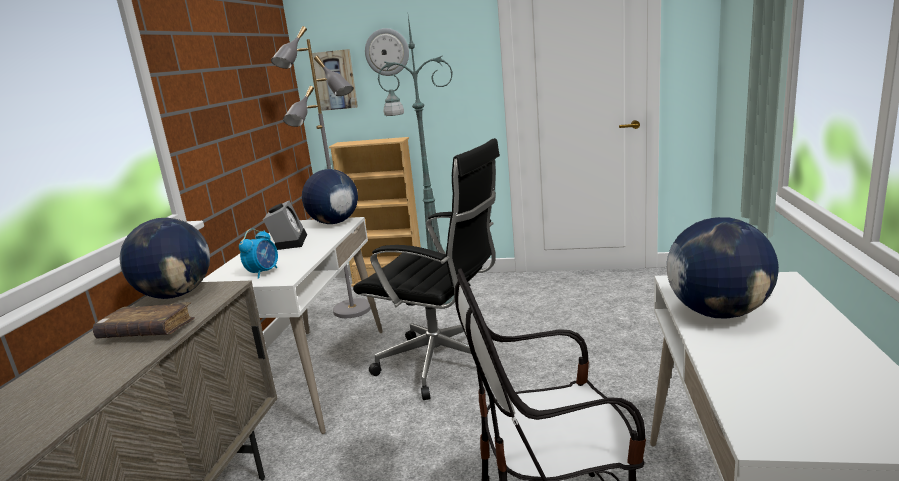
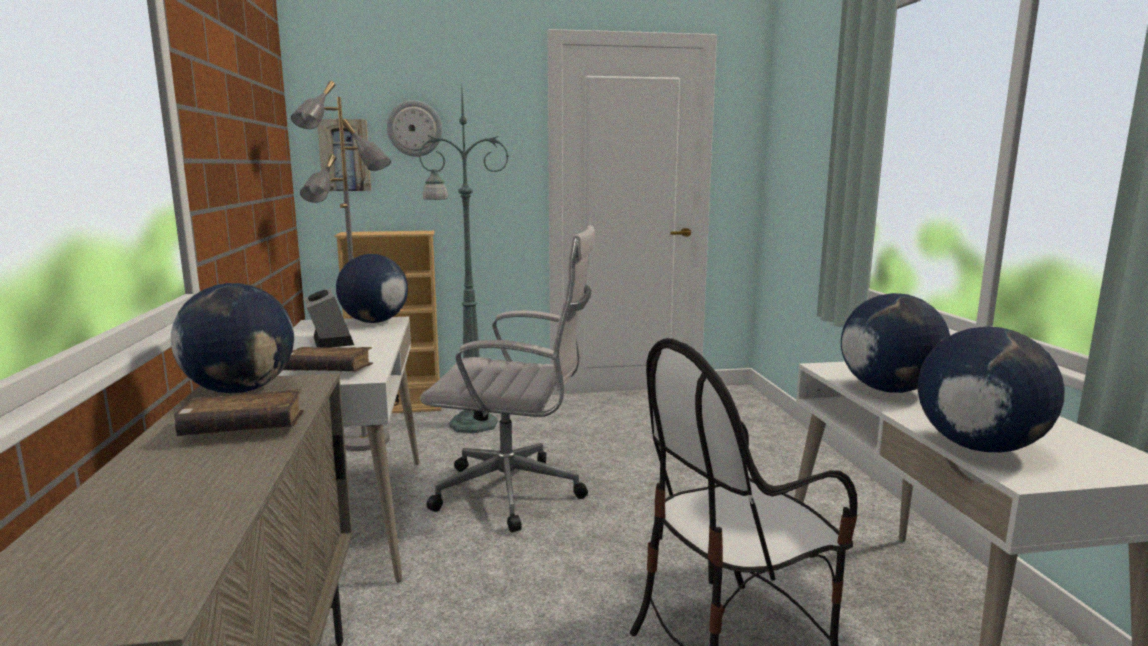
camera: 20 degrees left, 5 degrees down
(263, 272) = (328, 371): alarm clock -> brown book
(443, 364) = (516, 493): black office chair -> white office chair
(749, 394) = (978, 447): none -> globe

